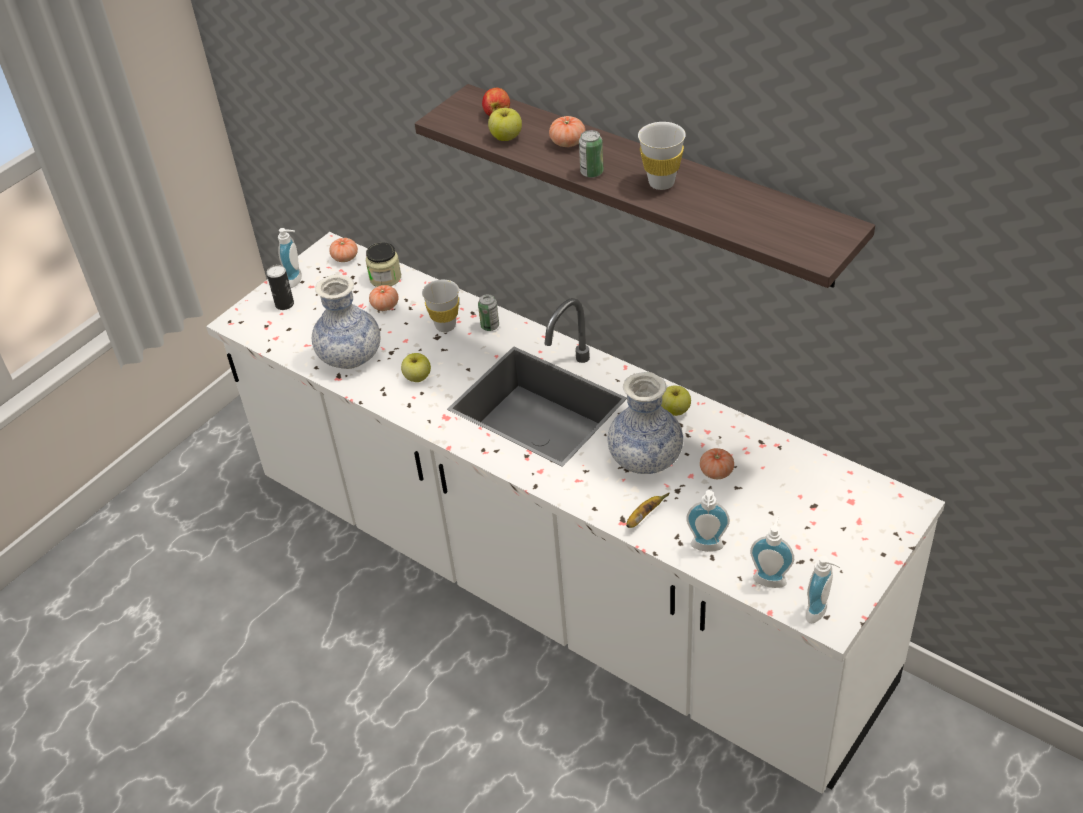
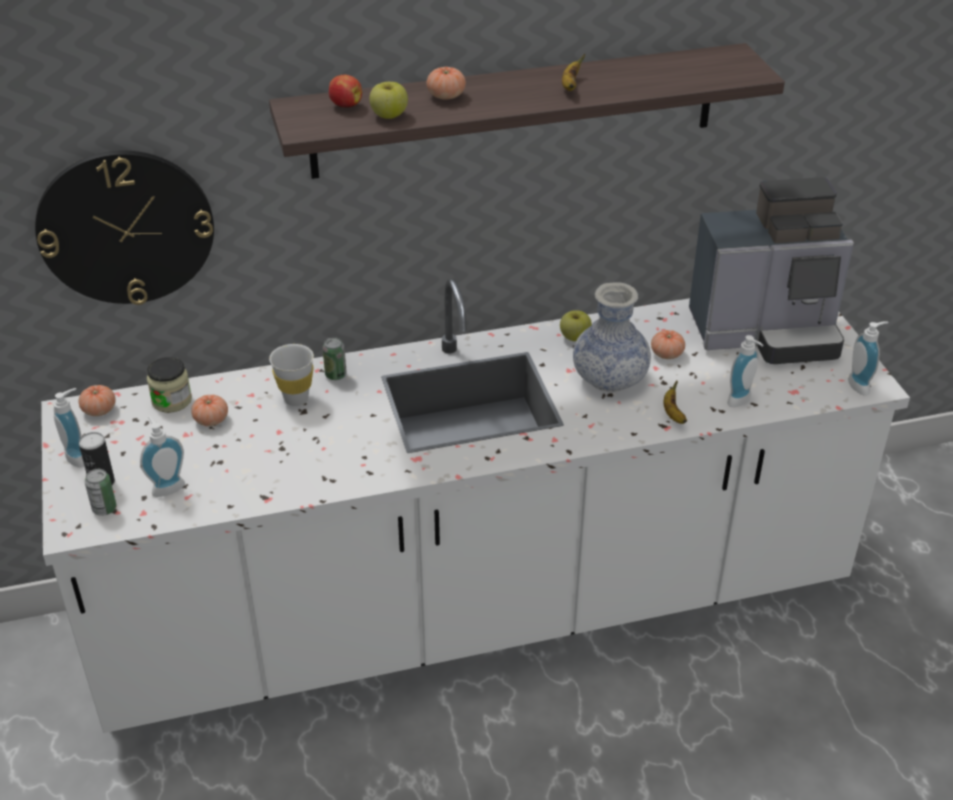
camera: 55 degrees left, 5 degrees down
(350, 356) = (249, 476): vase -> none
(380, 135) = (126, 227): none -> wall clock
(417, 377) = (340, 449): apple -> none
(592, 172) = (507, 104): can -> can (104, 509)
(661, 183) = (570, 85): white cup -> banana
(770, 577) = (804, 388): soap dispenser -> soap dispenser (167, 486)
(821, 514) = (766, 332): none -> coffee machine

